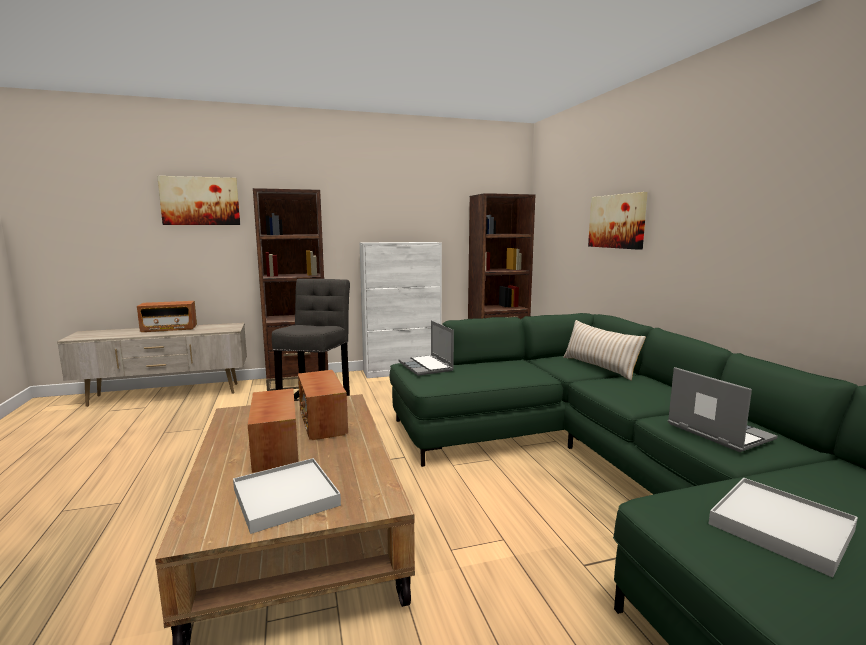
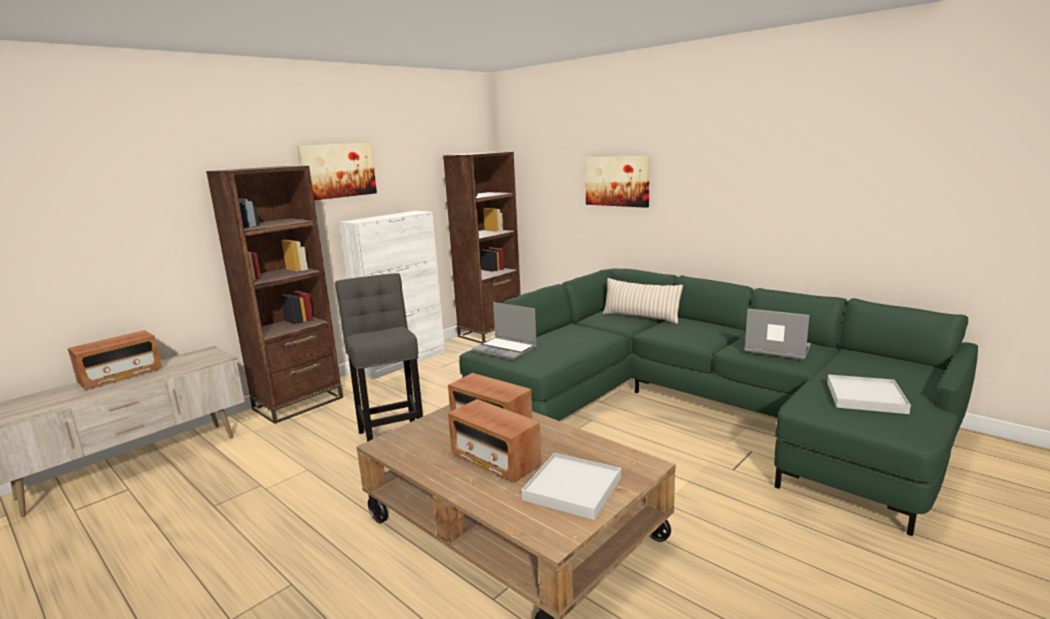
camera: 30 degrees left, 5 degrees up
(200, 201) = (128, 191): picture -> picture (337, 170)

